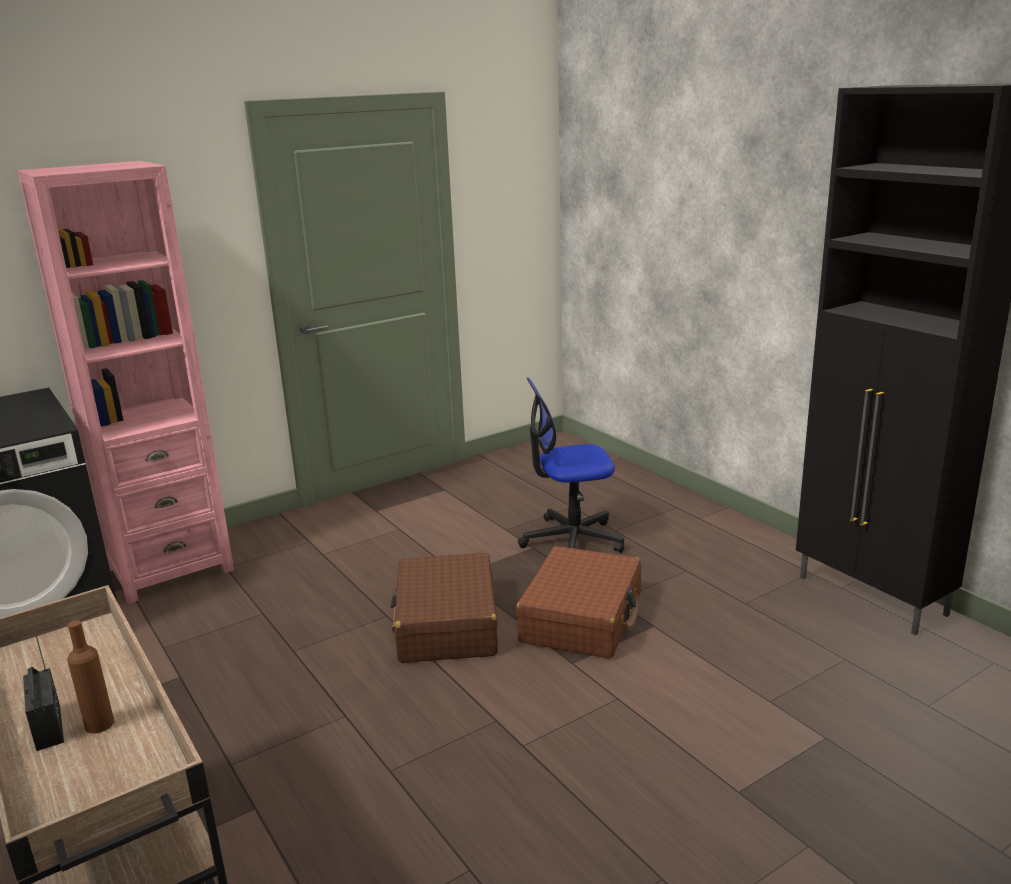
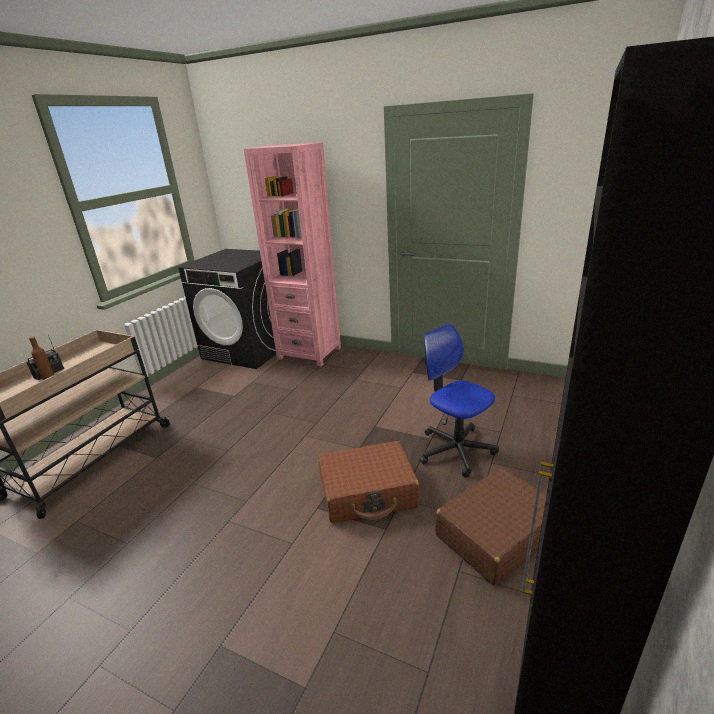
camera: 60 degrees right, 5 degrees up
(446, 625) = (322, 445): brown suitcase -> brown suitcase (496, 534)

